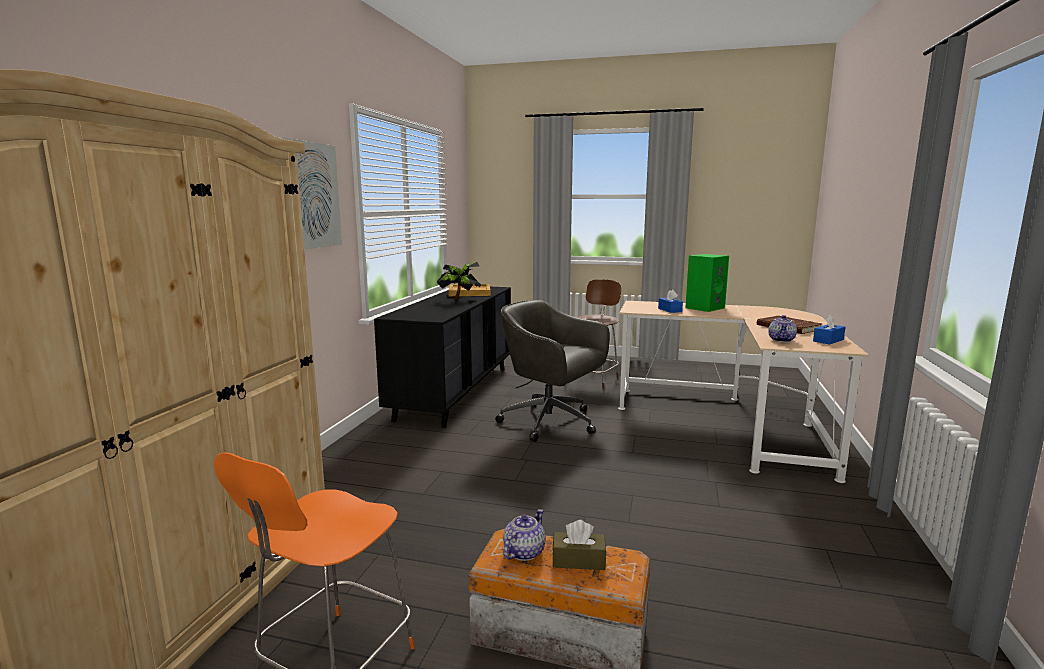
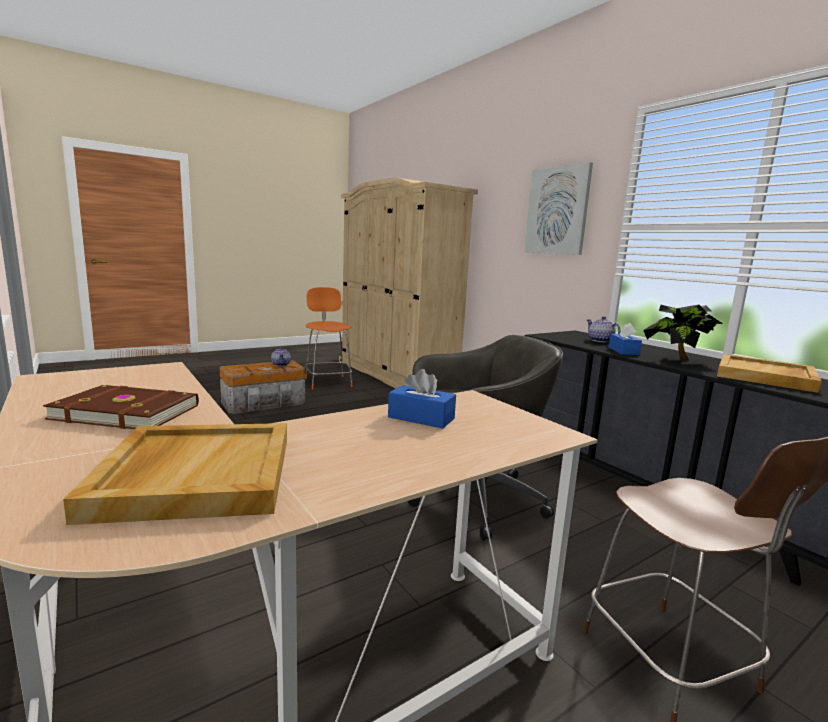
camera: 130 degrees right, 0 degrees up
(578, 560) = (256, 367): brown tissue box -> none
(704, 308) = (375, 455): green speaker -> none
(762, 312) = (196, 474): none -> beige tray
(782, 340) = (148, 377): teapot -> teapot (599, 340)
(828, 340) = (59, 390): blue tissue box -> blue tissue box (623, 351)

